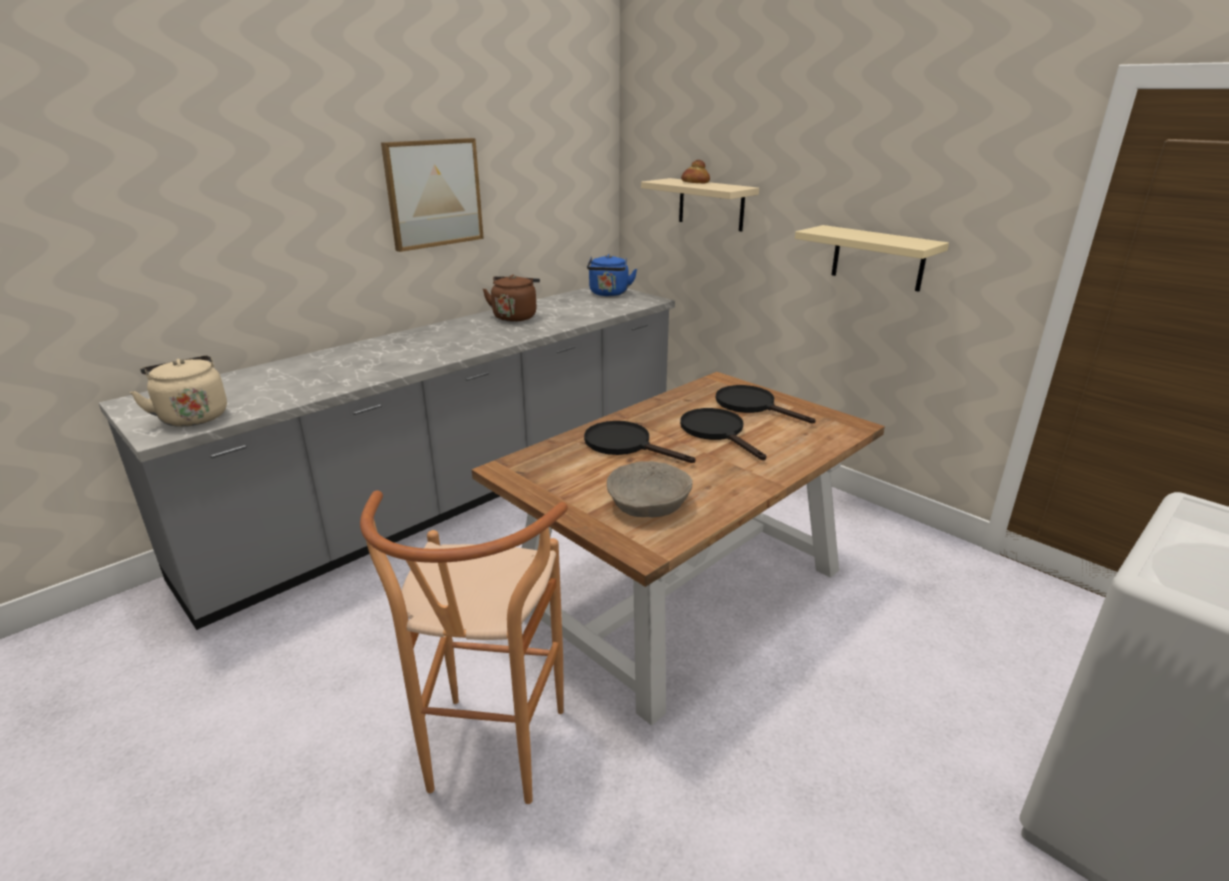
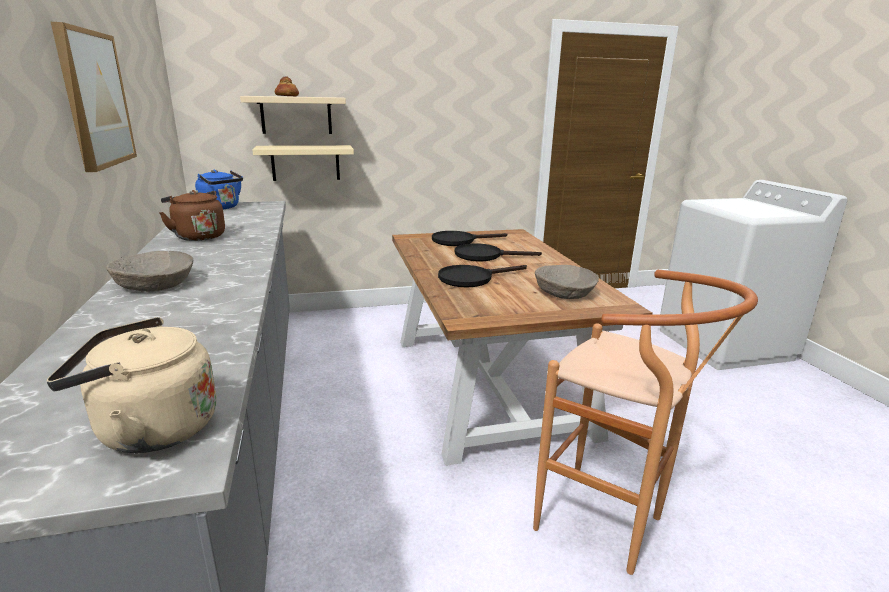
camera: 60 degrees left, 5 degrees down
(397, 344) = (155, 283): none -> beige bowl
(878, 258) = (444, 137): beige shelf -> beige shelf (305, 163)

